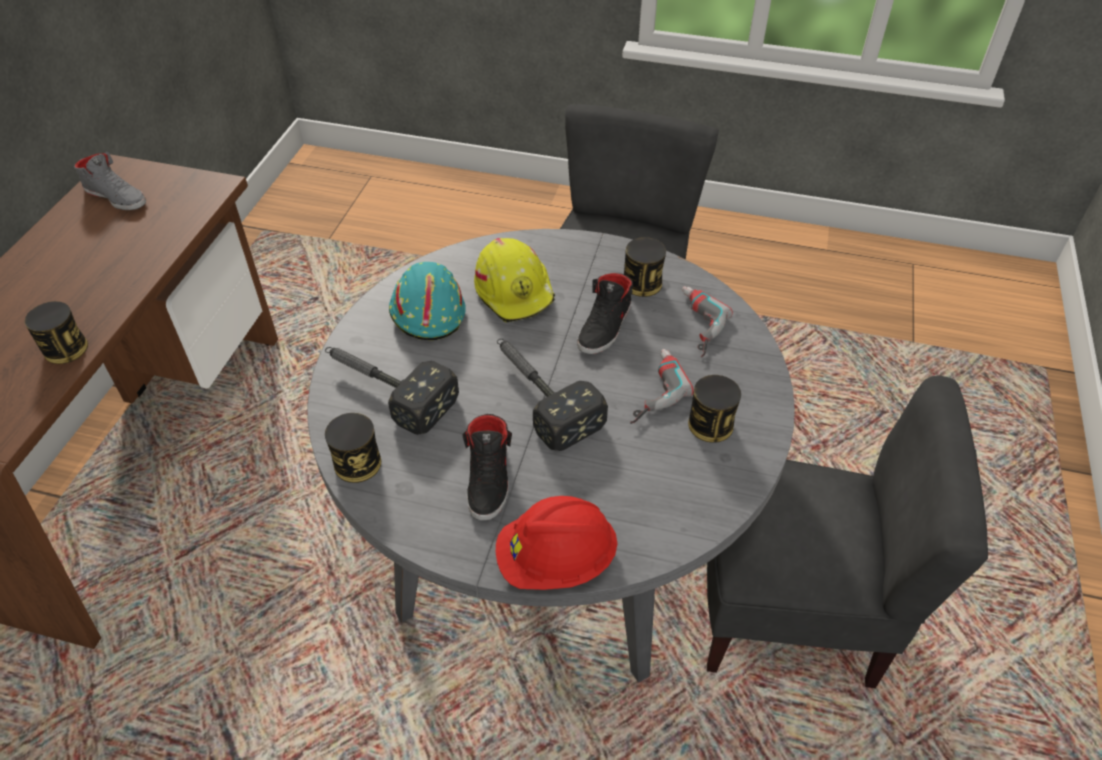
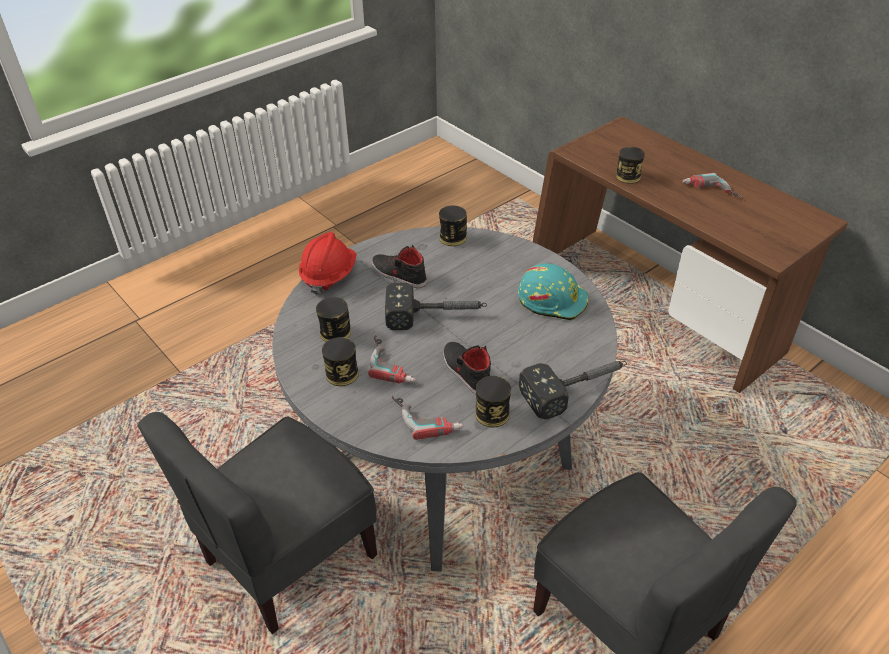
camera: 125 degrees right, 5 degrees down
(81, 262) = (710, 192): none -> power drill
(116, 196) = (782, 215): grey shoe -> none
(384, 389) = (497, 262): hammer -> hammer (577, 388)
(515, 291) = (538, 345): yellow hard hat -> none
(656, 475) = (335, 333): none -> can

